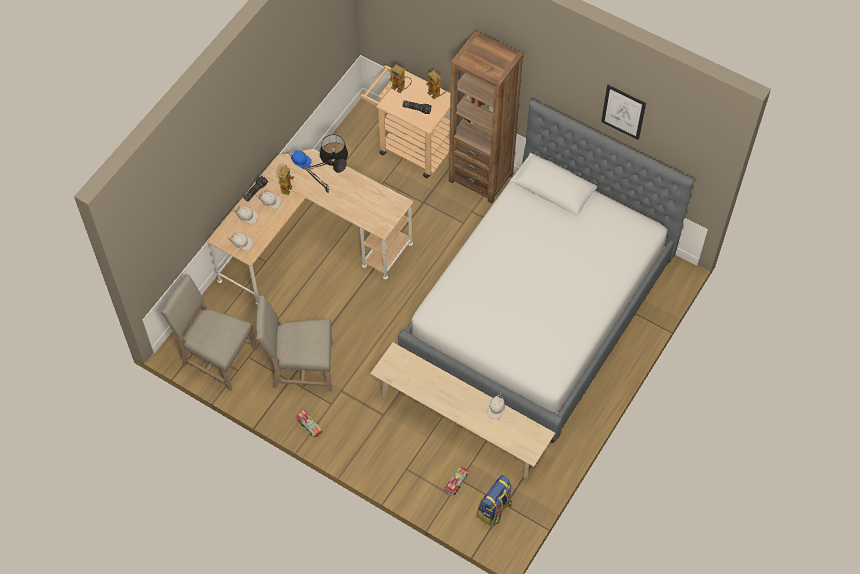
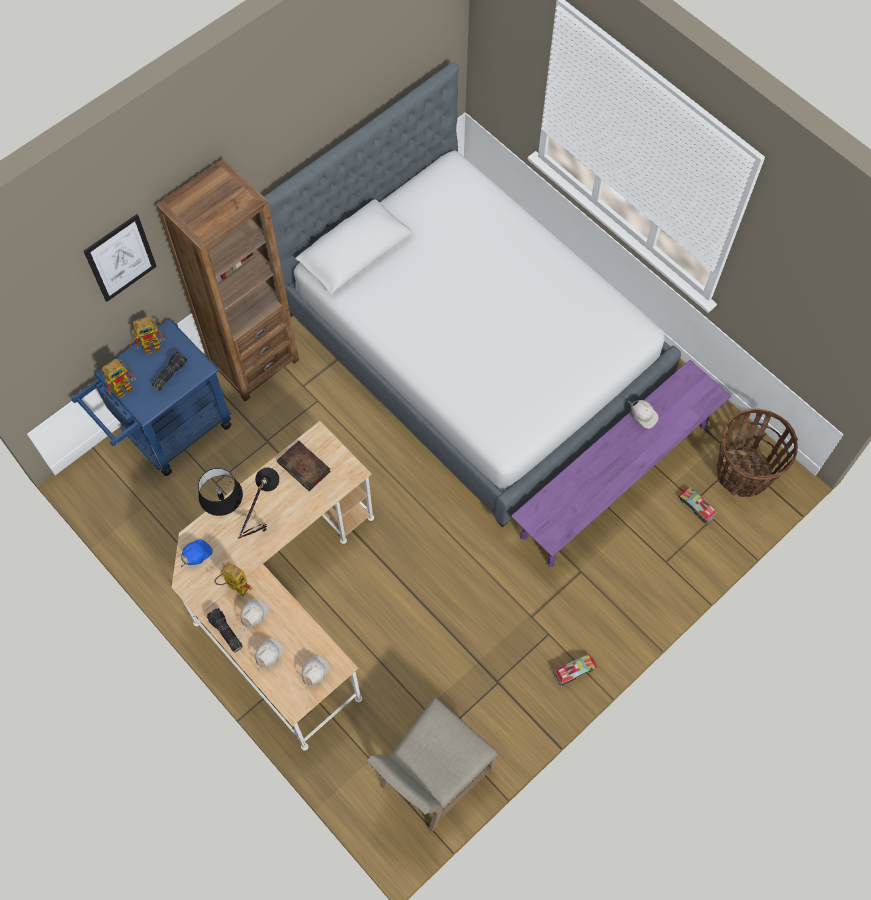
camera: 75 degrees left, 5 degrees up
(300, 367) = (481, 662): beige chair -> none
(377, 202) = (305, 467): none -> book
(411, 146) = (169, 433): beige cart -> blue cart
(461, 423) = (615, 480): beige bench -> purple bench
(494, 510) = (743, 473): backpack -> basket
(623, 112) = (353, 82): picture -> picture (120, 258)

